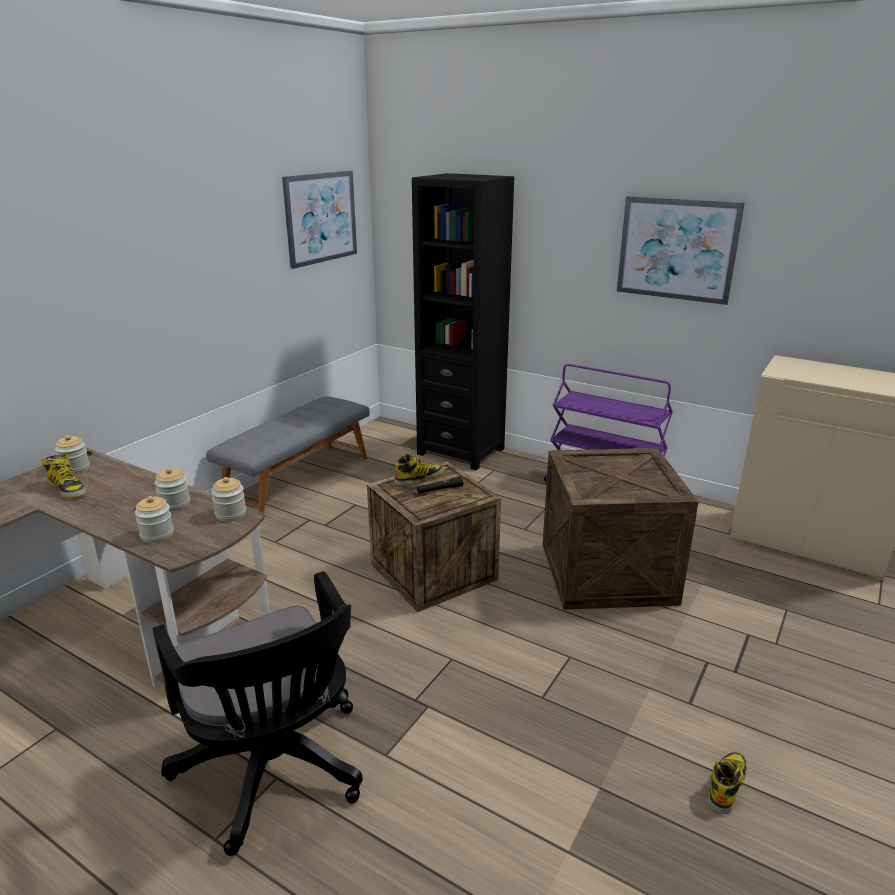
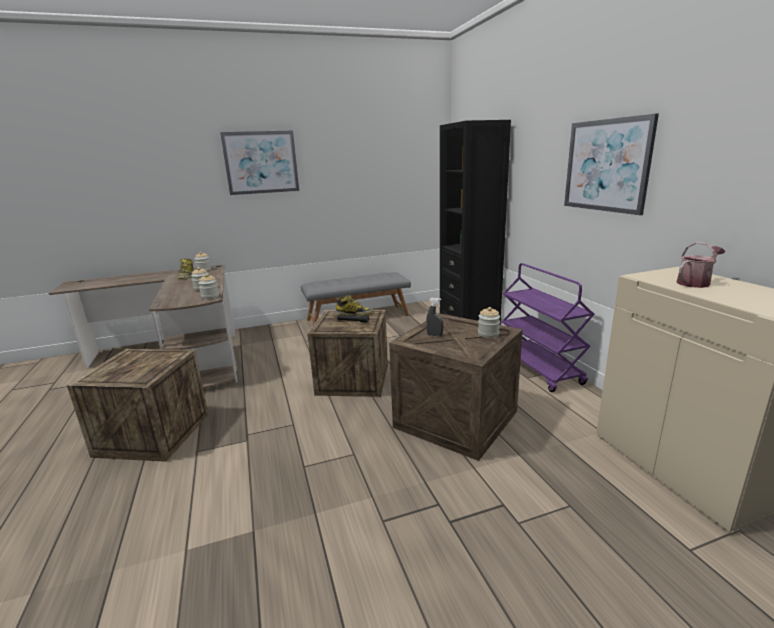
camera: 40 degrees right, 5 degrees down
(157, 535) = (173, 297): jar -> jar (488, 334)
(276, 772) = (153, 434): black office chair -> crate
(321, 218) = (403, 158): picture -> picture (261, 162)
(596, 480) = (434, 335): none -> grey spray bottle
(726, 784) = (323, 584): boot -> none
(821, 373) = (695, 282): none -> watering can

